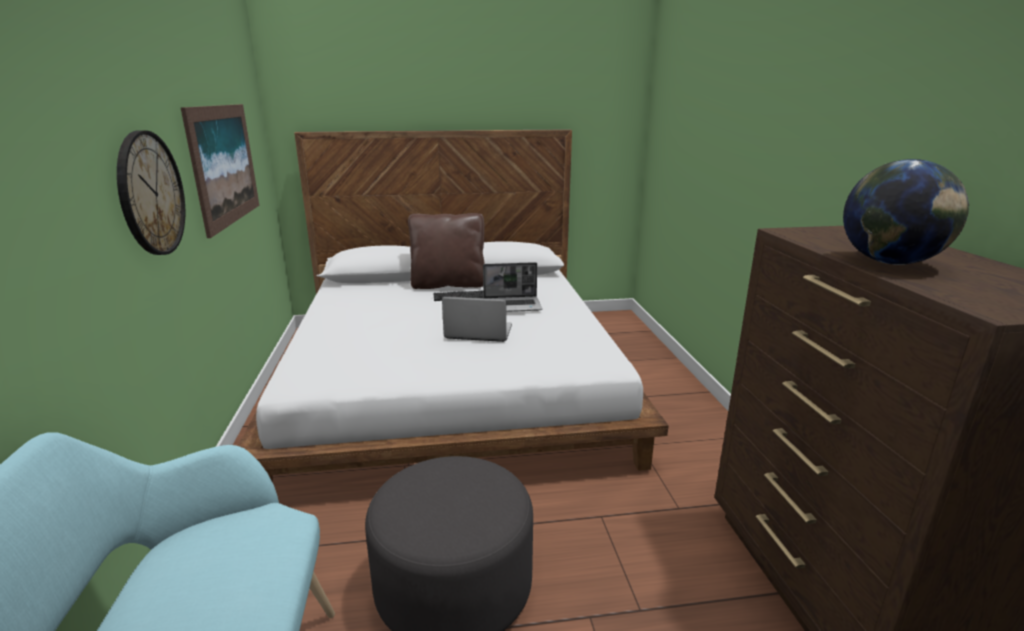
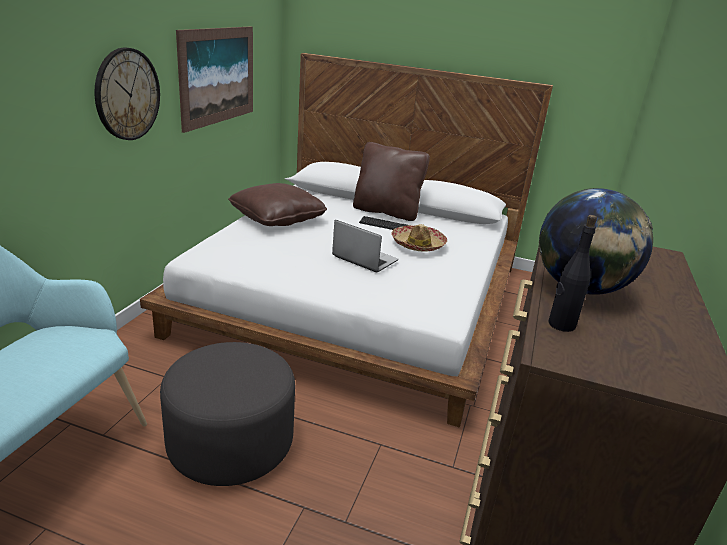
camera: 25 degrees right, 5 degrees up
(344, 318) = (277, 218): none -> brown pillow
(512, 306) = (418, 245): laptop -> hat
(945, 290) = (561, 324): none -> black bottle

